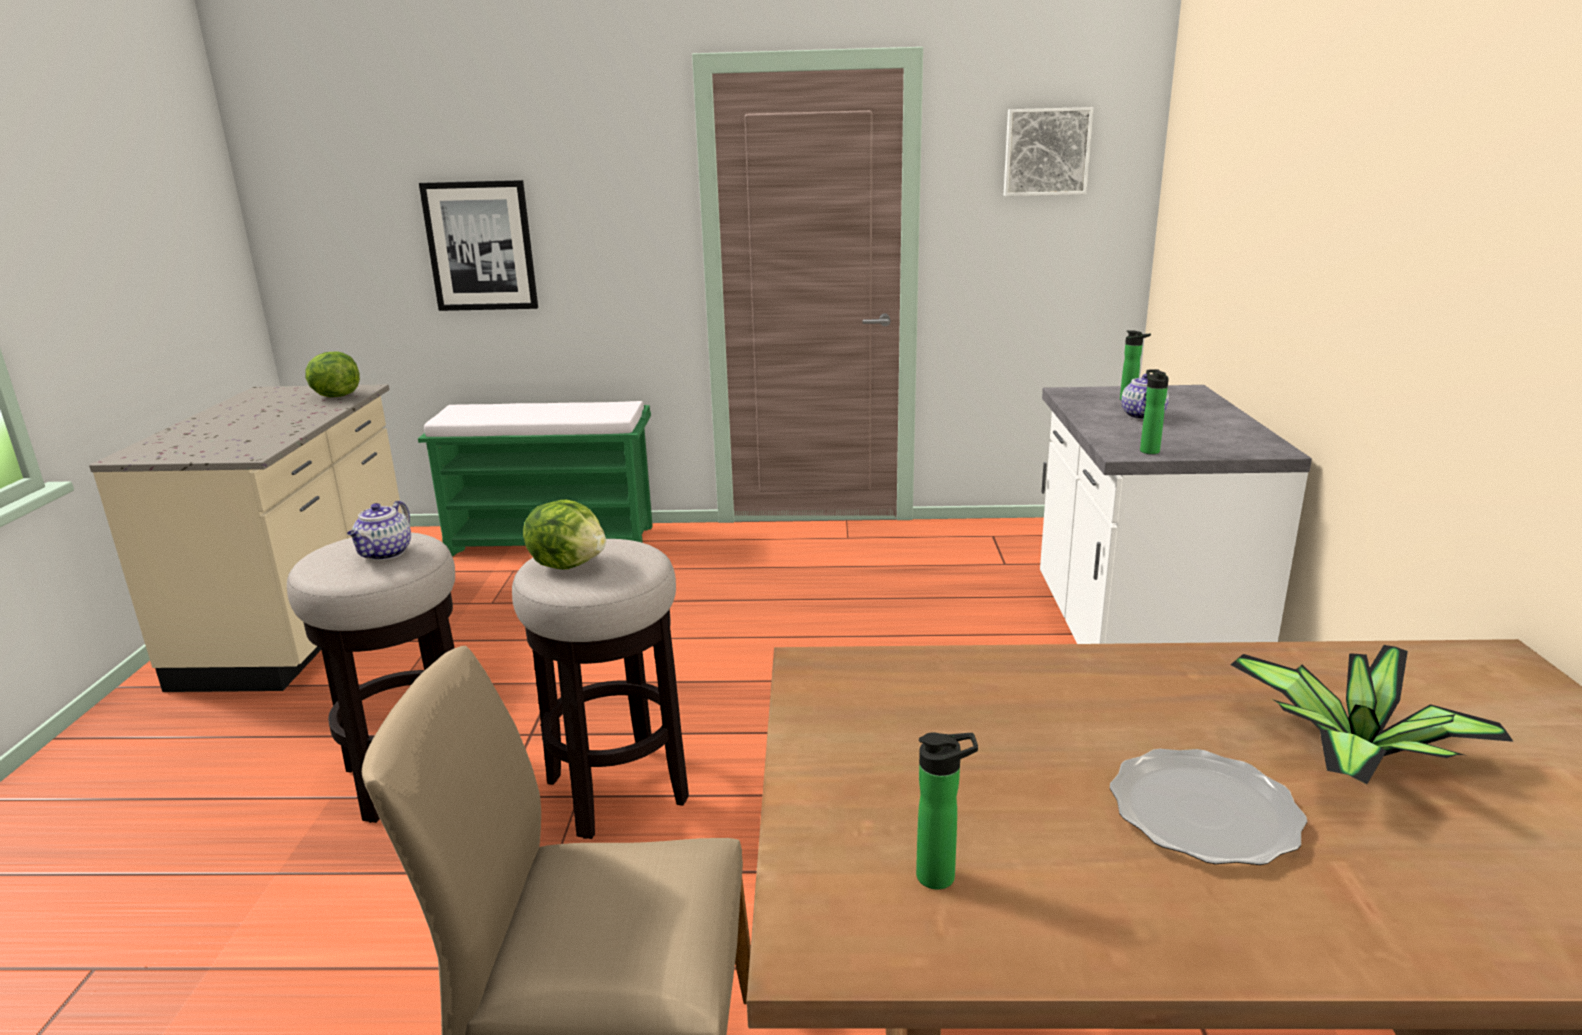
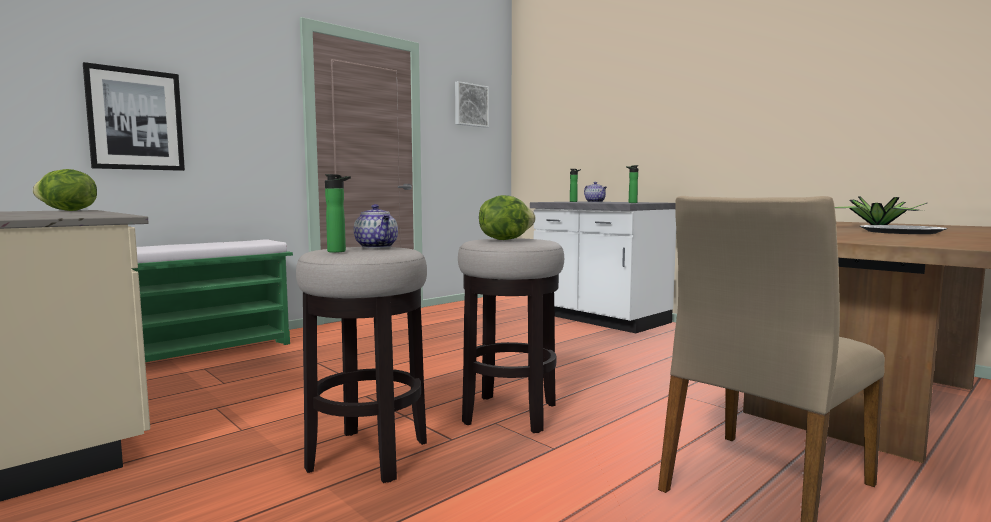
camera: 45 degrees left, 15 degrees down
(942, 876) = (921, 240): bottle -> bottle (339, 251)

